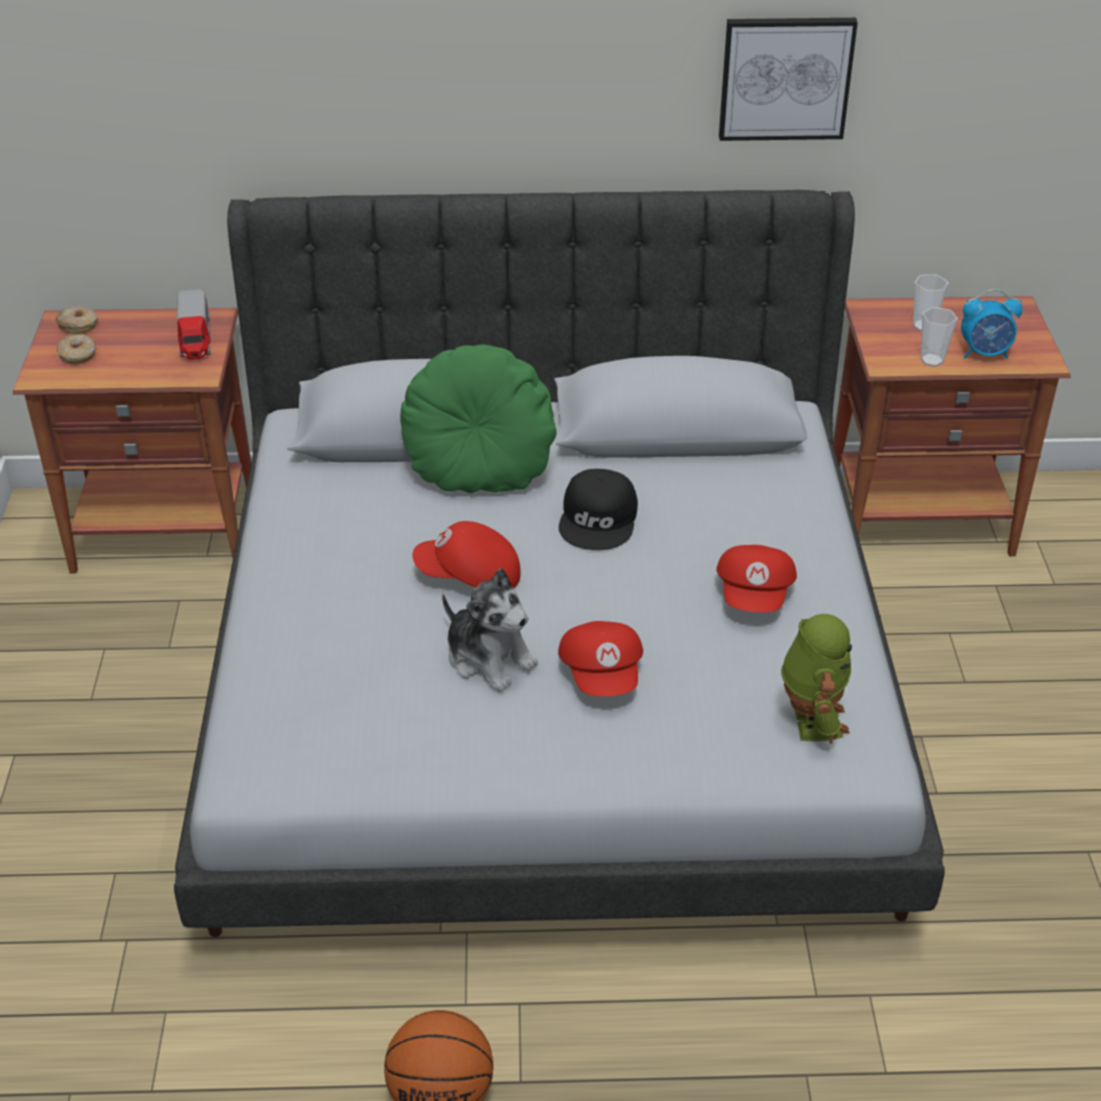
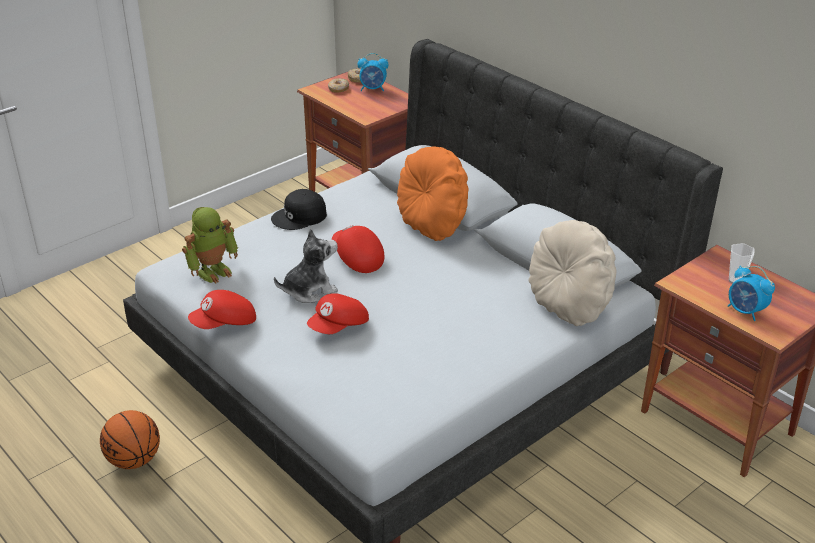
camera: 50 degrees right, 5 degrees down
(130, 328) = (373, 89): none -> alarm clock
(195, 338) = (389, 104): toy truck -> none
(480, 477) = (432, 227): green pillow -> orange pillow
(489, 658) = (309, 290): plush toy -> plush toy turned 120 degrees counterclockwise
(599, 519) = (449, 273): black cap -> black cap (300, 217)
(755, 595) = (456, 345): red cap -> red cap (225, 324)
(780, 472) = (568, 309): none -> beige pillow
(785, 78) = (700, 74): picture -> none
(810, 720) = (384, 404): toy robot -> toy robot (213, 271)
(931, 360) = (706, 296): cup -> none

